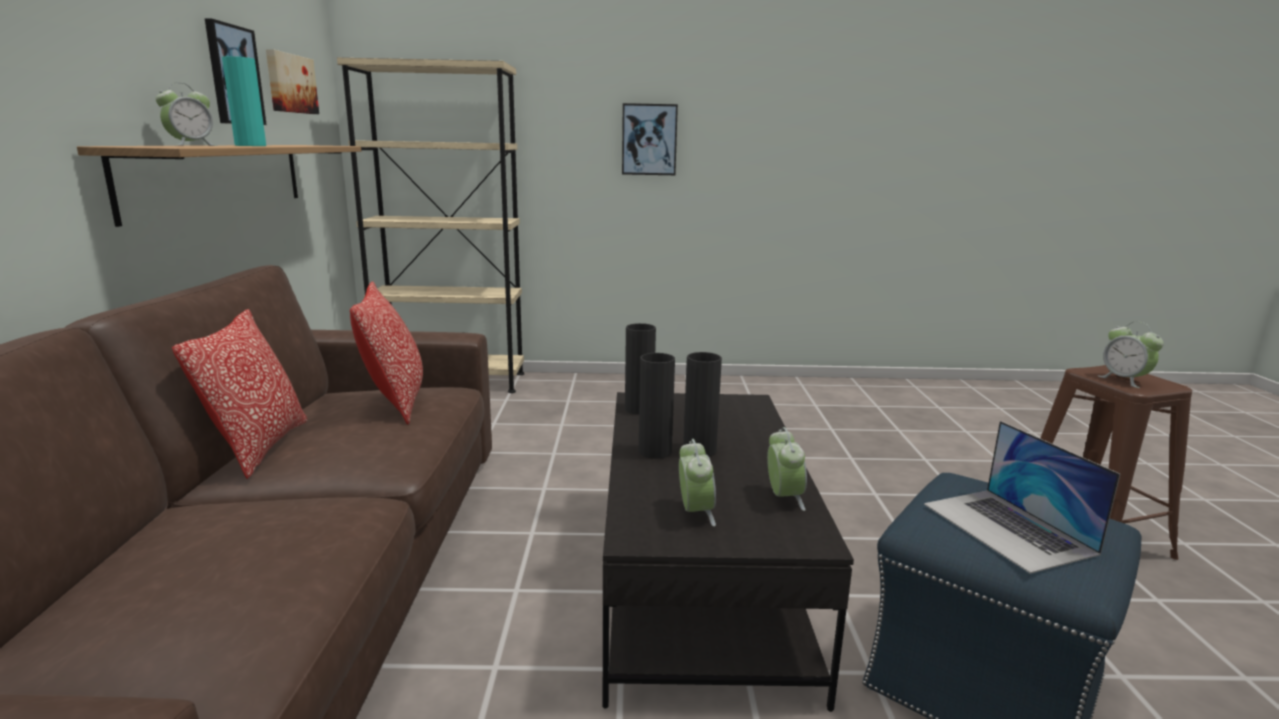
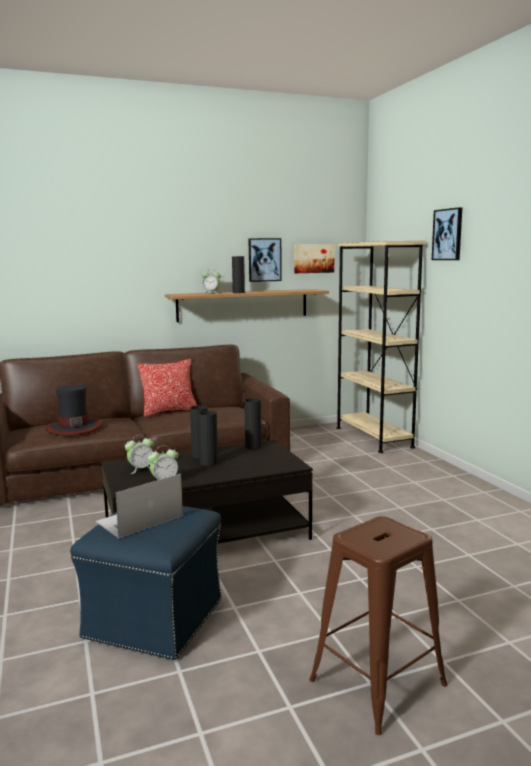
camera: 70 degrees right, 5 degrees down
(238, 575) = (74, 427): none -> hat
(250, 145) = (238, 292): turquoise vase -> black vase
(395, 402) = (218, 412): pillow -> none
(649, 139) = (488, 290): picture -> picture (448, 234)
(1124, 380) = (373, 534): alarm clock -> none

